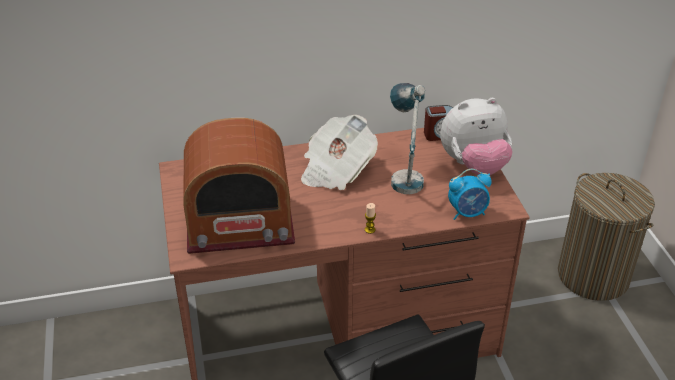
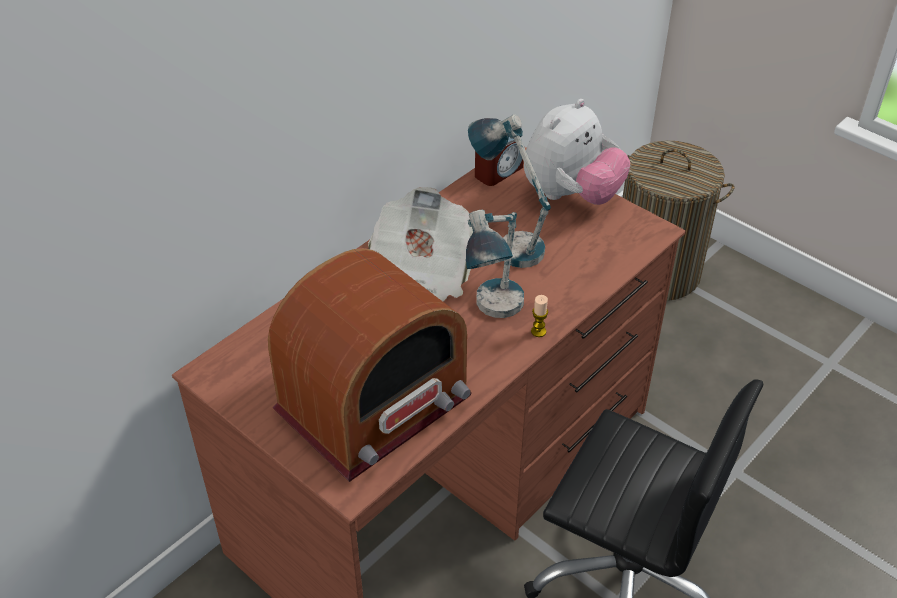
camera: 35 degrees left, 5 degrees up
(353, 210) = (494, 315): none -> table lamp
(467, 213) = (621, 257): alarm clock -> none

